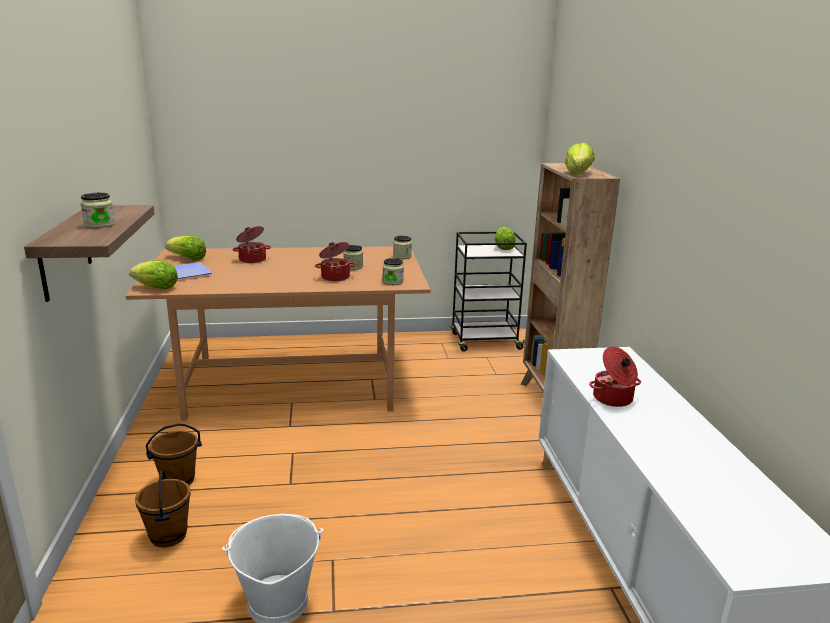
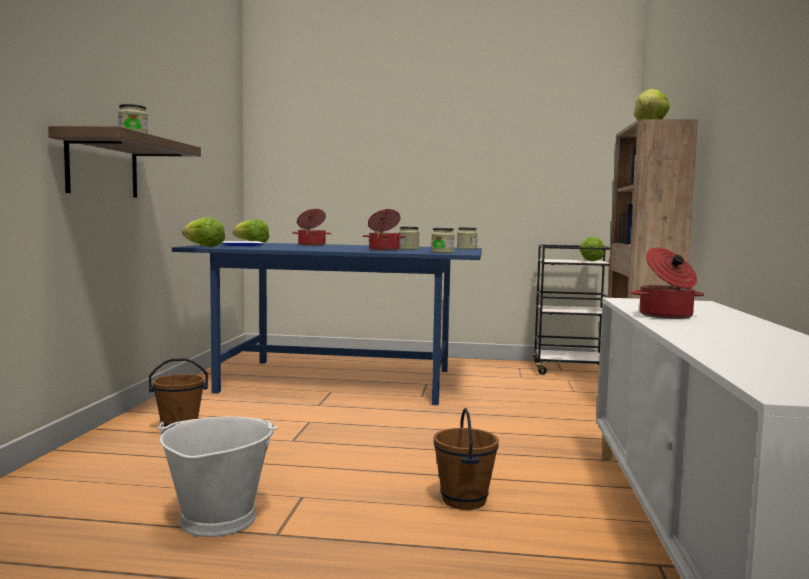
camera: 15 degrees right, 15 degrees down
(169, 536) = (141, 460): brown bucket -> brown bucket (465, 500)
(293, 383) = (341, 380): brown dining table -> blue dining table

